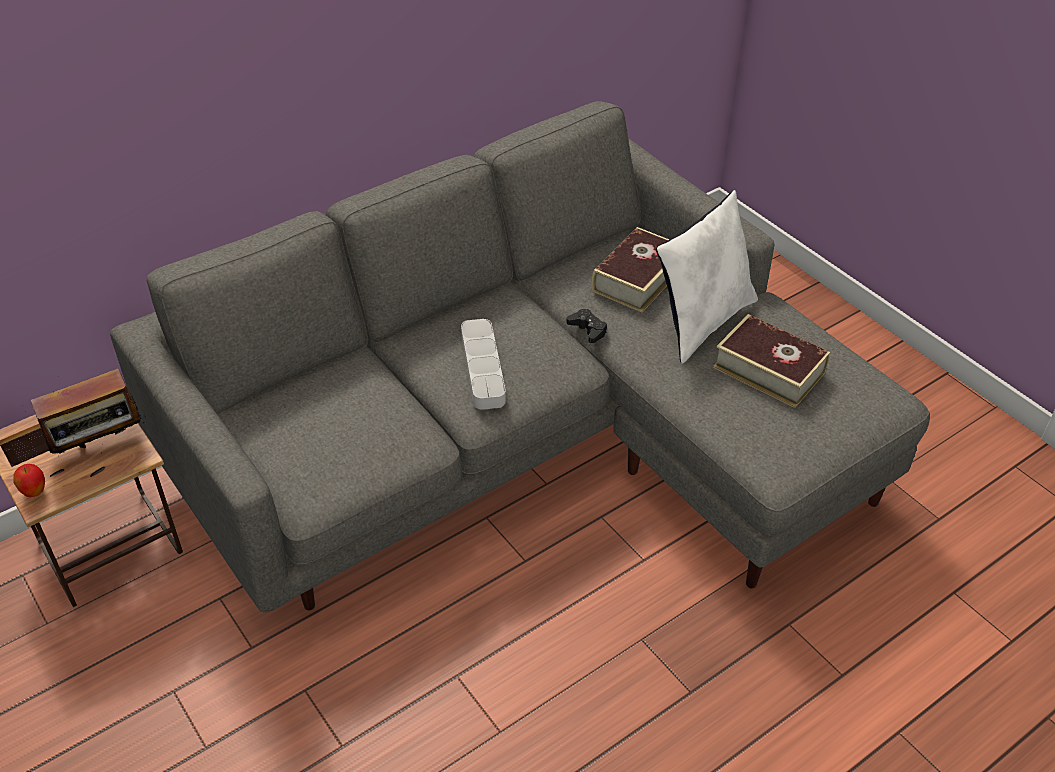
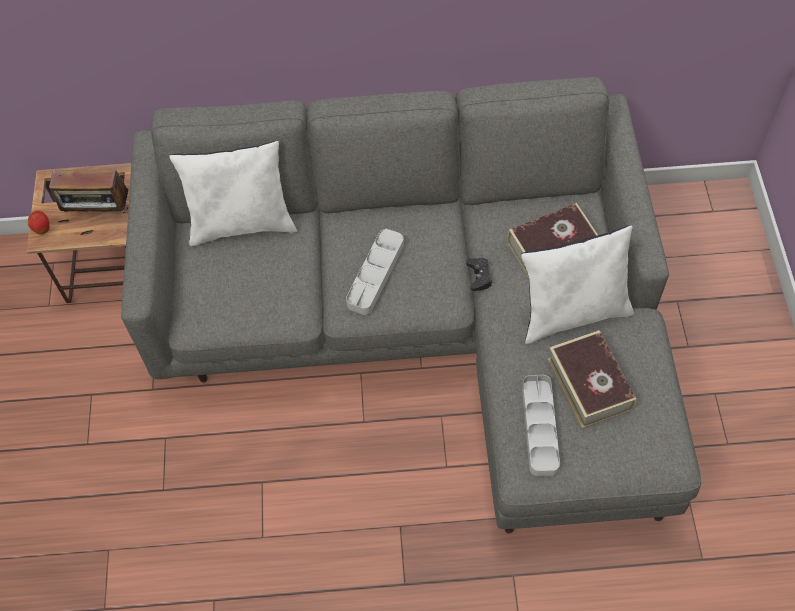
camera: 35 degrees right, 15 degrees up
(295, 384) = (243, 224): none -> white pillow
(756, 425) = (539, 427): none -> grey tray

